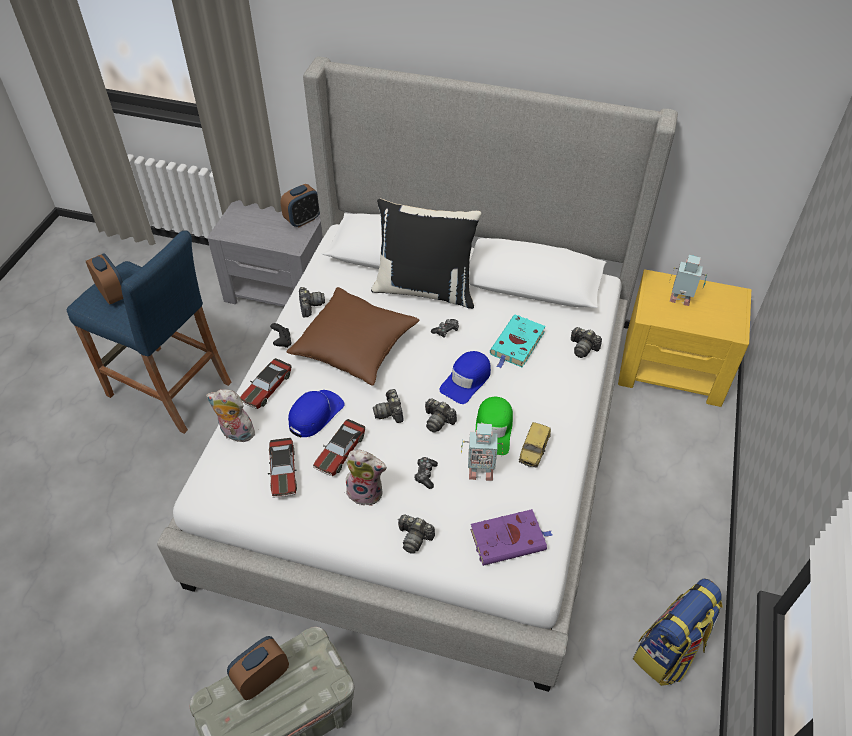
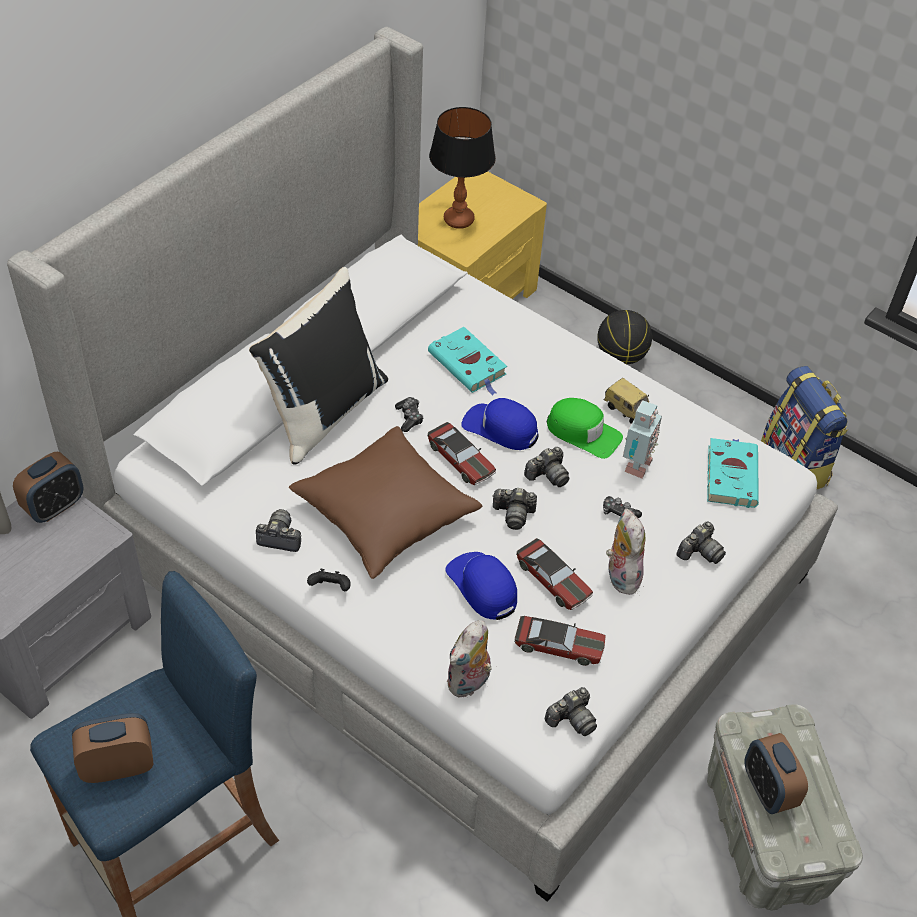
camera: 70 degrees left, 0 degrees up
(267, 388) = (406, 627): toy car -> toy car (461, 460)
(303, 220) = (54, 506): alarm clock -> alarm clock turned 60 degrees clockwise
(366, 492) = (620, 575): plush toy -> plush toy turned 45 degrees counterclockwise
(466, 380) = (500, 428): blue cap -> blue cap turned 150 degrees clockwise
(509, 539) = (731, 474): purple book -> turquoise book
(583, 348) = (505, 314): camera -> camera (571, 719)
(680, 301) = (458, 220): toy robot -> table lamp
(695, 484) = (621, 356): none -> basketball

